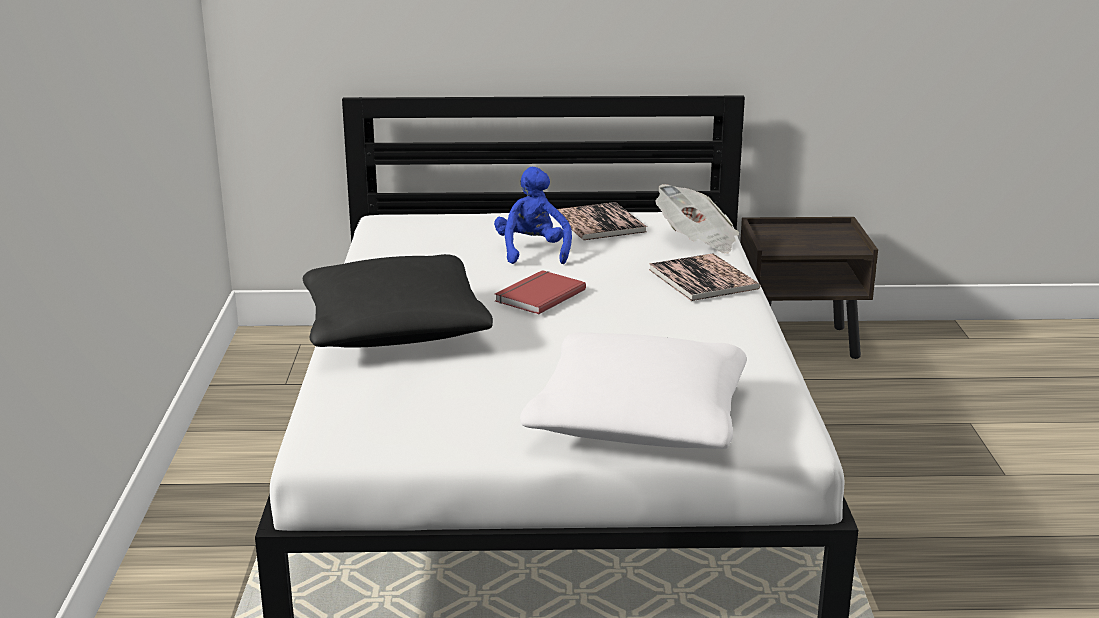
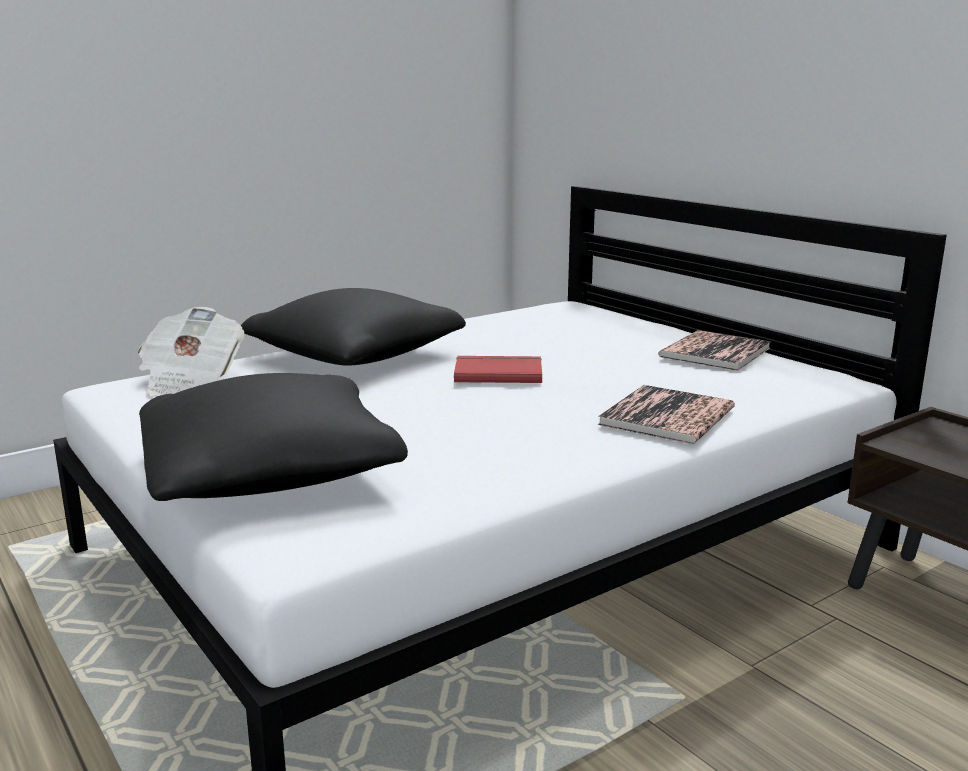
camera: 55 degrees right, 5 degrees down
(533, 252) = (601, 352): blue plush toy -> none
(639, 420) = (270, 472): white pillow -> black pillow
(697, 241) = (769, 393): newspaper -> newspaper (190, 380)

